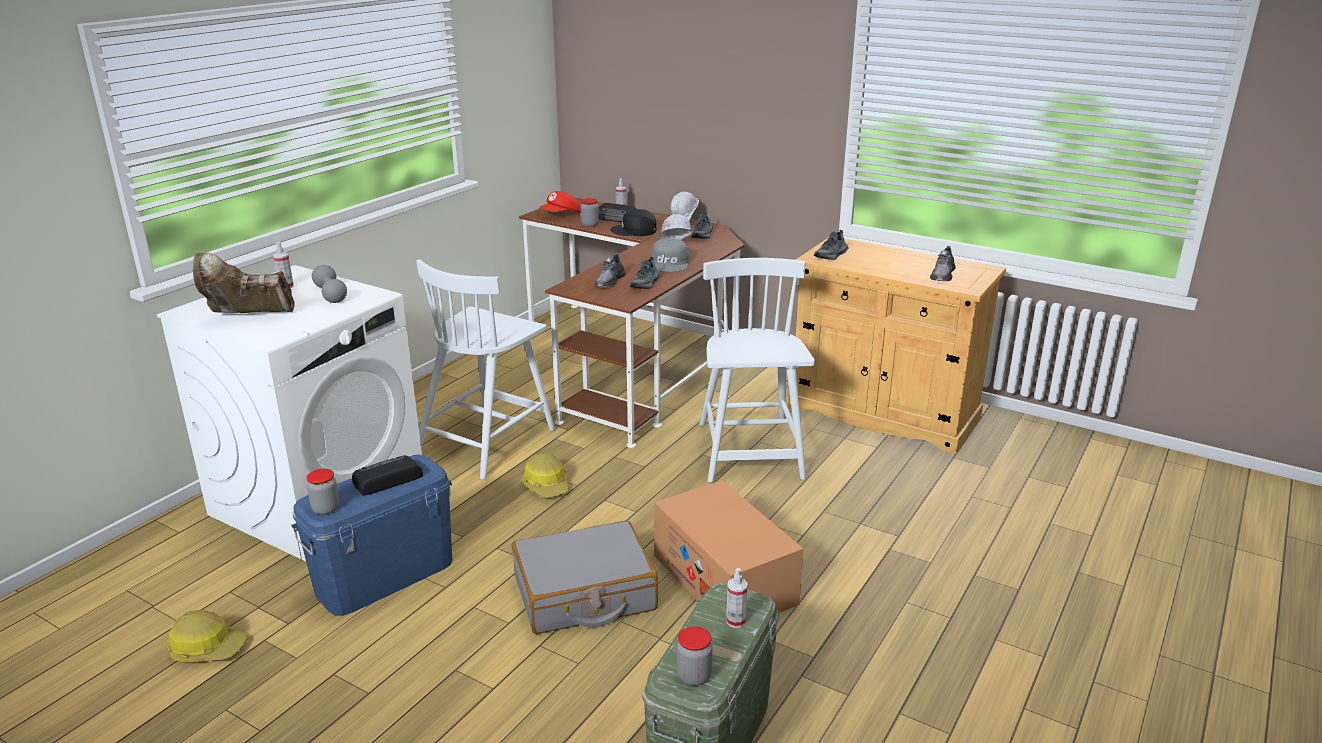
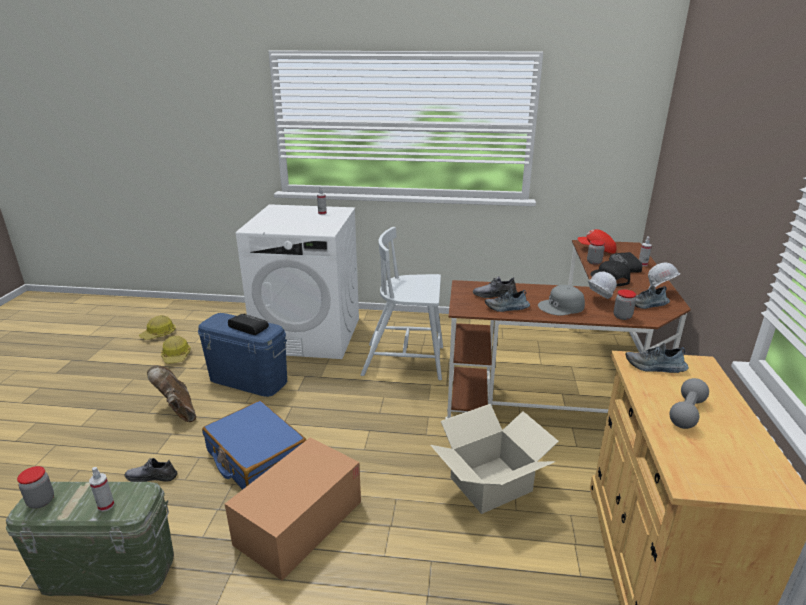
camera: 65 degrees right, 0 degrees up
(248, 318) = (274, 218): brown boot -> brown boot (178, 411)
(326, 509) = (212, 322): jar -> jar (622, 316)
(330, 294) = (319, 223): grey dumbbell -> grey dumbbell (686, 413)
(547, 485) = (371, 401): hard hat -> hard hat (159, 334)
(584, 594) = (256, 458): grey suitcase -> blue suitcase
(750, 452) = (491, 484): white chair -> cardboard box
(942, 275) = (704, 453): grey shoe -> grey shoe (152, 476)

